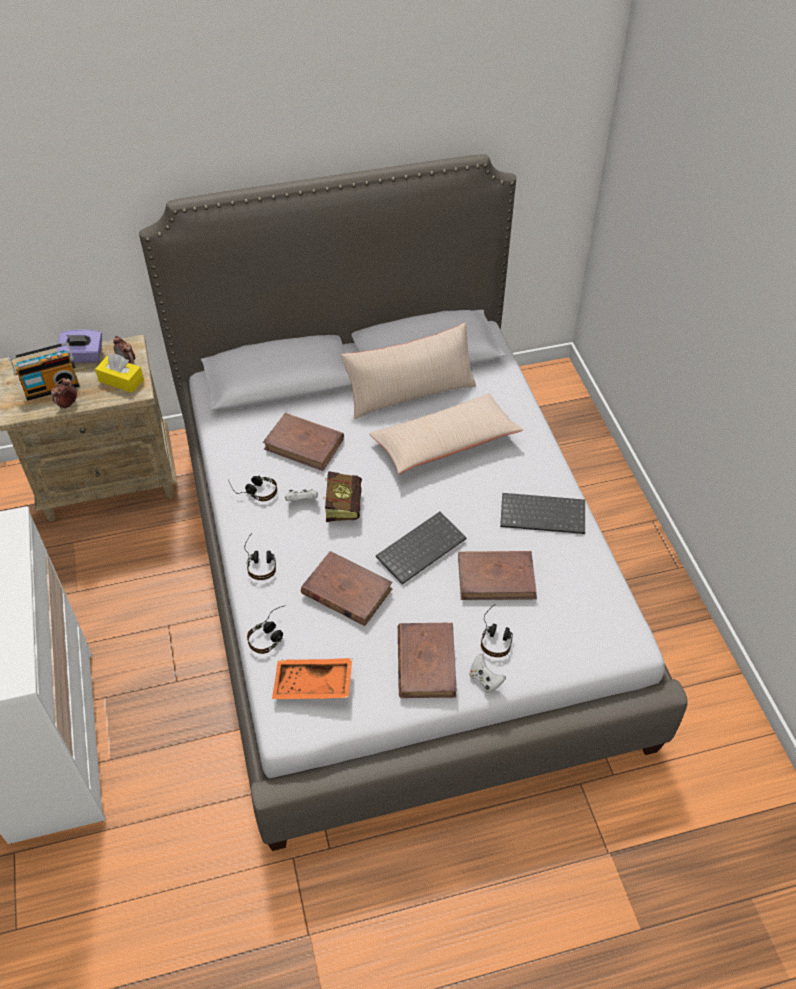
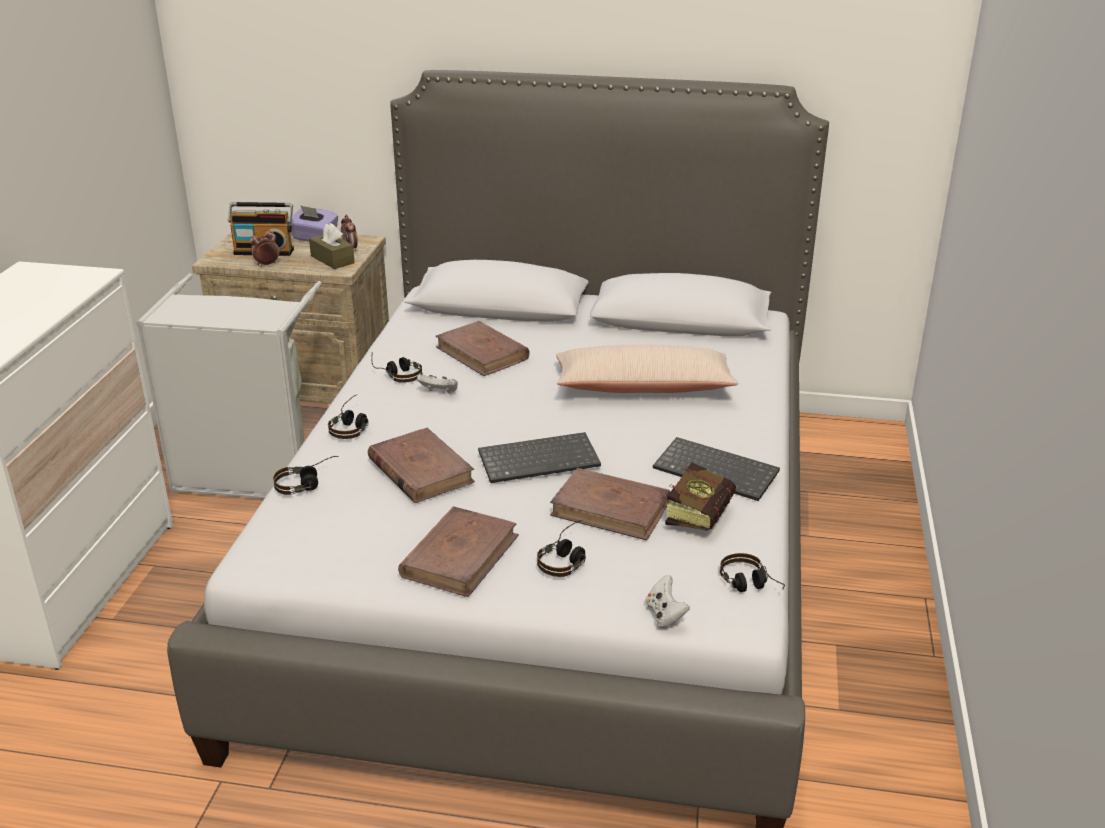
camera: 25 degrees right, 20 degrees down
(119, 581) = (251, 477): none -> grey laundry basket
(121, 380) = (332, 259): yellow tissue box -> brown tissue box
(313, 686) = (310, 535): orange tray -> none
(344, 502) = (484, 404): book -> book (701, 514)
(410, 392) = (636, 341): beige pillow -> none
(485, 680) = (518, 593): white game controller -> white game controller (665, 614)
(621, 615) = (751, 586): none -> headphones

